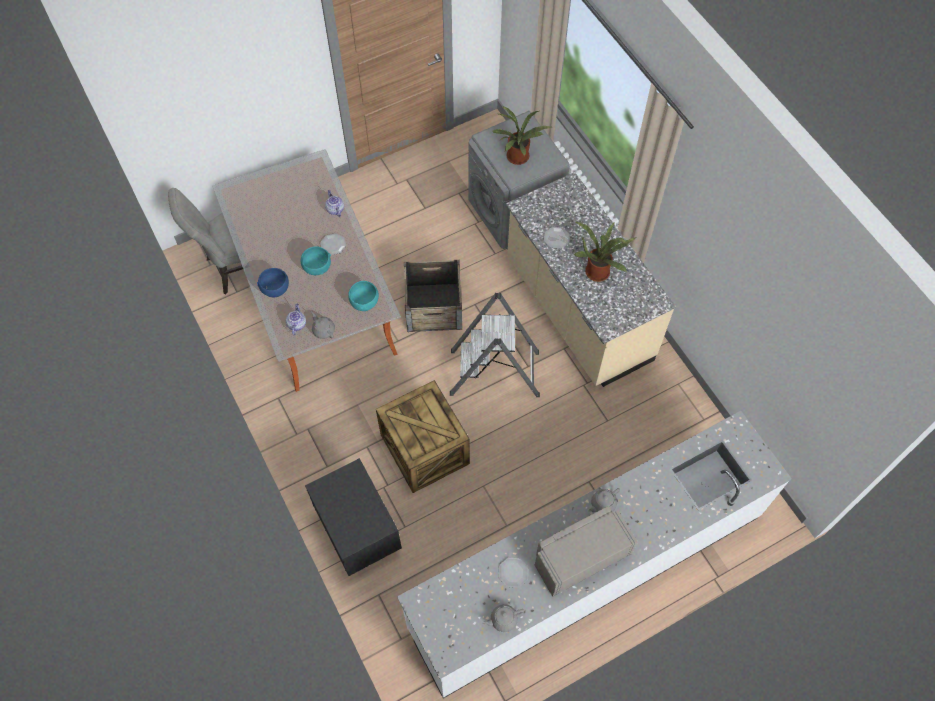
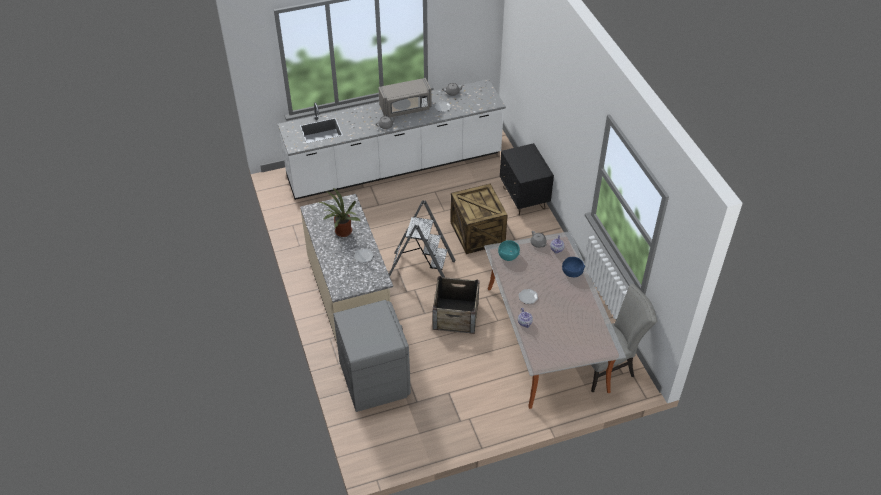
camera: 170 degrees left, 15 degrees down
(317, 267) = (541, 283): turquoise bowl -> none
(517, 159) = (373, 321): potted plant -> none

